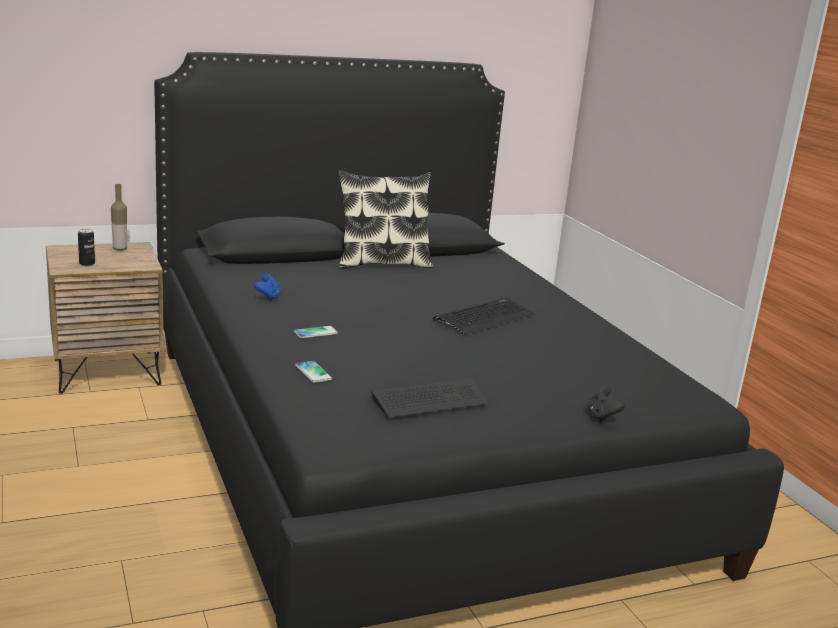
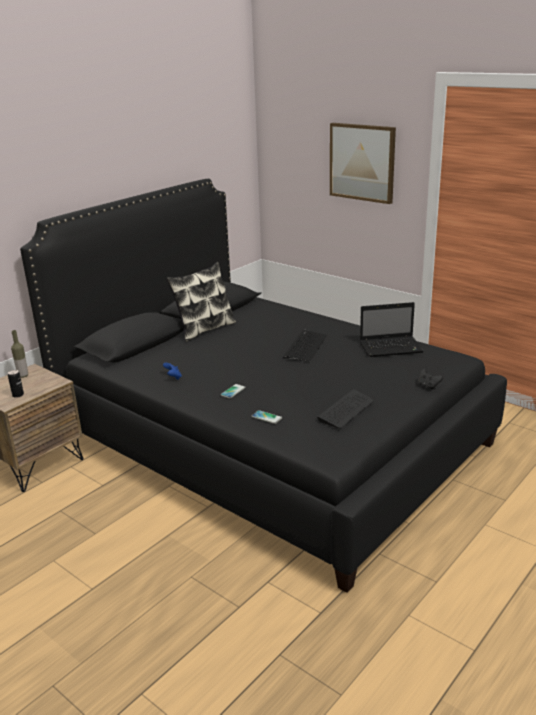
camera: 25 degrees left, 5 degrees up
(613, 356) = (392, 347): none -> laptop
(705, 76) = (362, 162): none -> picture

